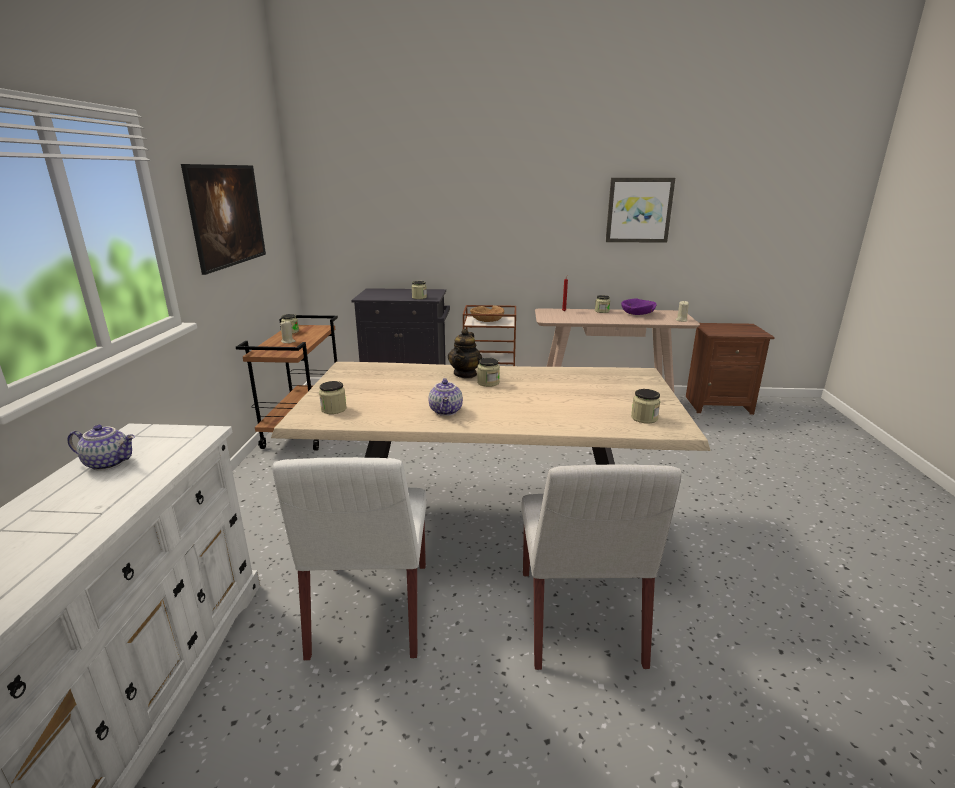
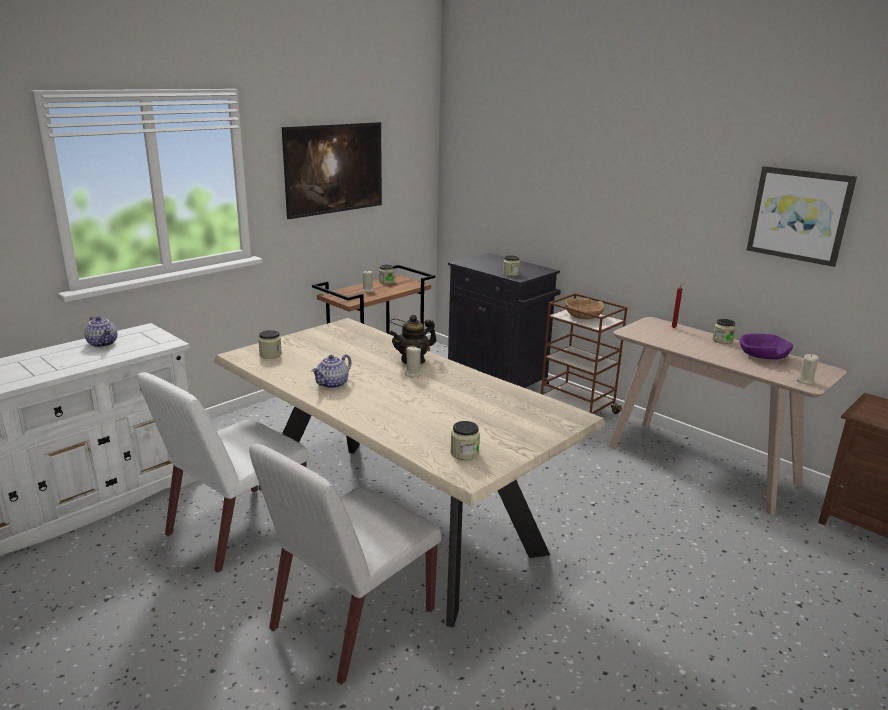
camera: 40 degrees right, 0 degrees up
(488, 383) = (413, 374): jar -> beige candle

